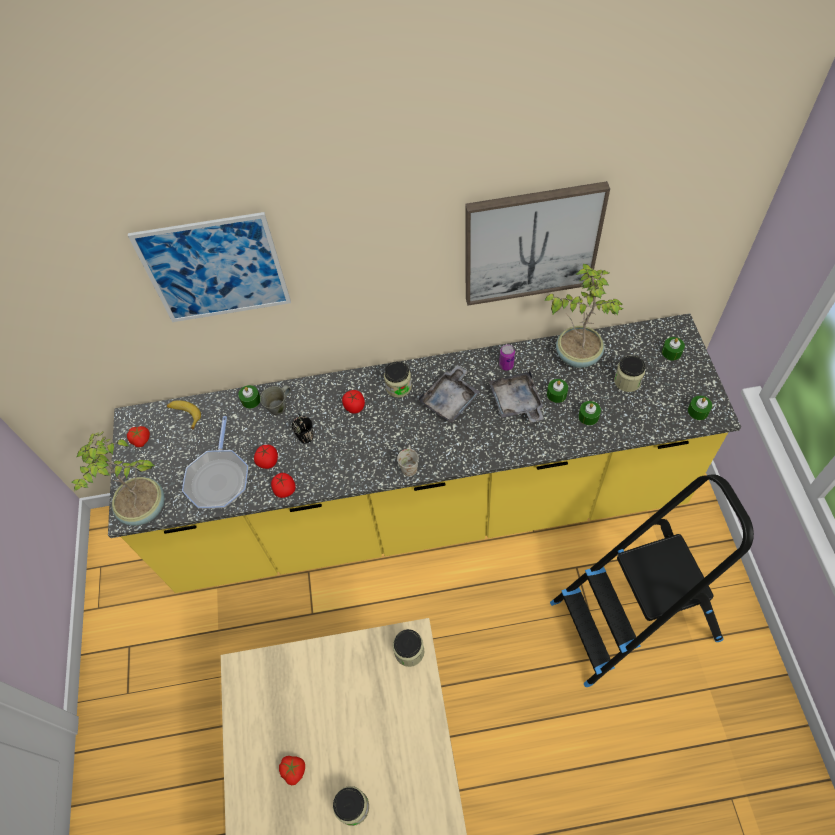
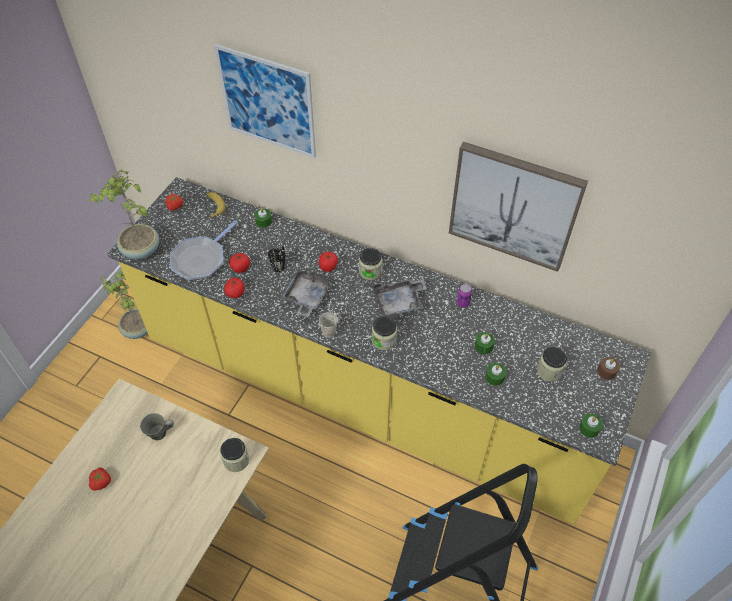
camera: 30 degrees right, 5 degrees down
(279, 407) = (277, 237): grey mug -> grey mug (159, 433)
(353, 807) = (116, 532): jar -> jar (384, 340)
(516, 402) = (447, 334): grey tray -> grey tray (306, 297)
(577, 354) = (526, 327): potted plant -> potted plant (138, 329)
(671, 352) = (606, 371): green candle -> brown candle

